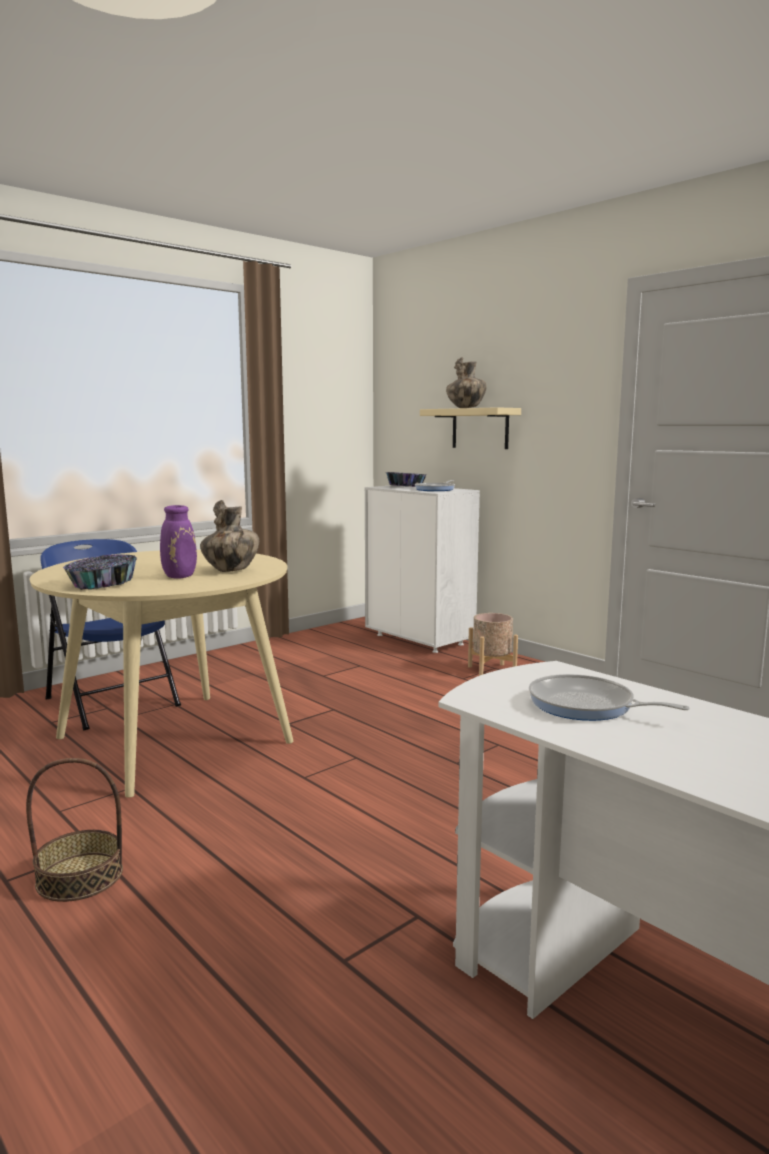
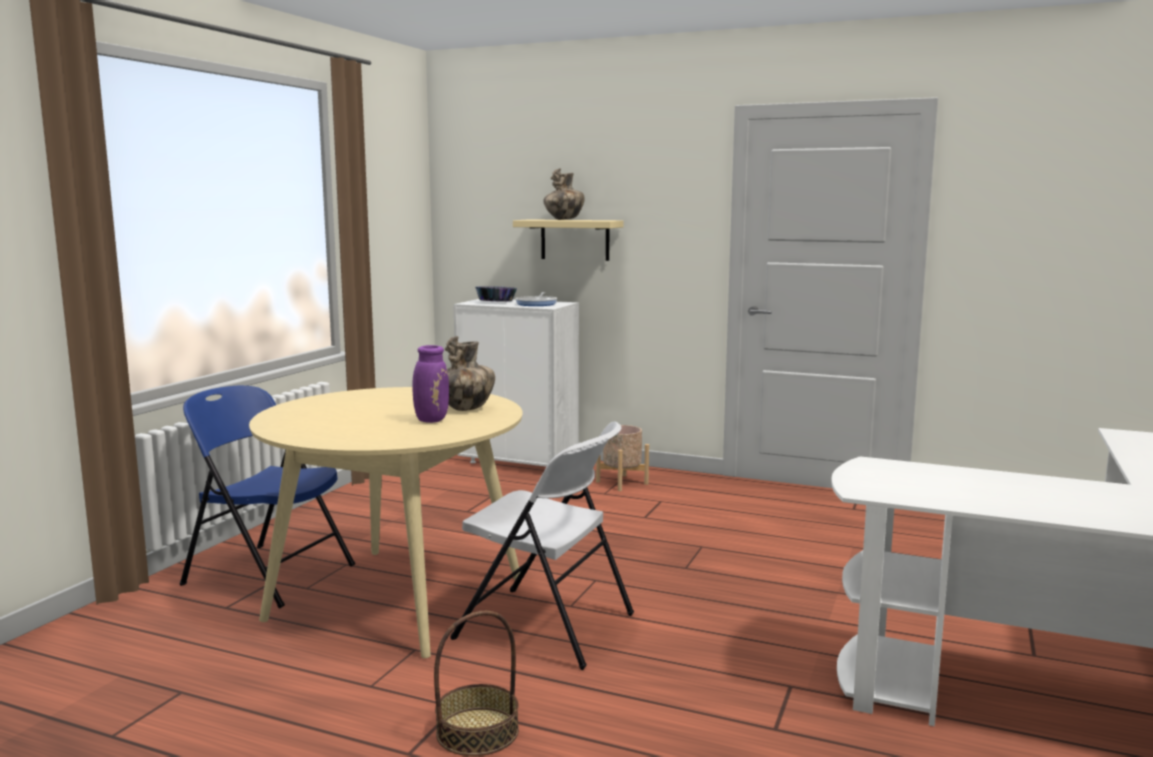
camera: 25 degrees left, 0 degrees up
(102, 584) = (372, 437): bowl -> none
(257, 792) = (544, 626): none -> white chair
(586, 706) = (938, 485): frying pan -> none

